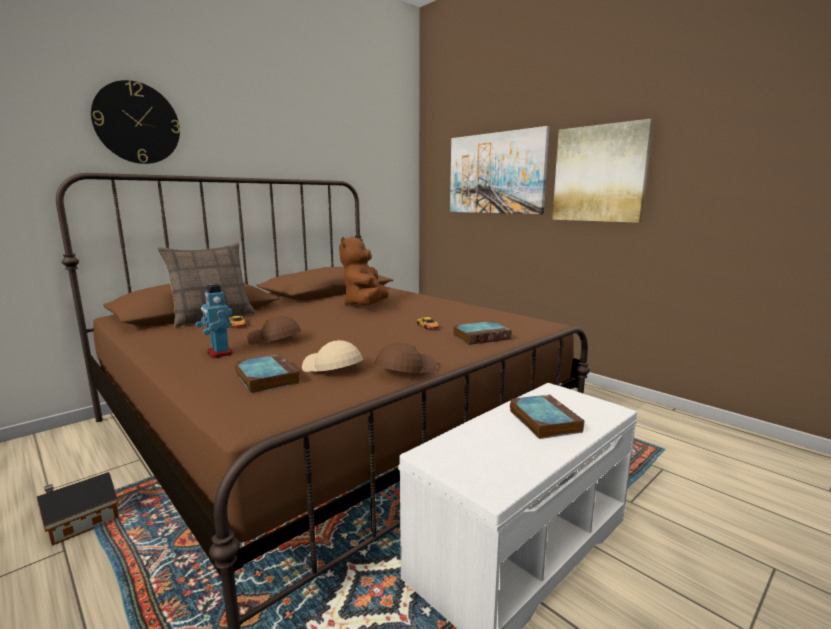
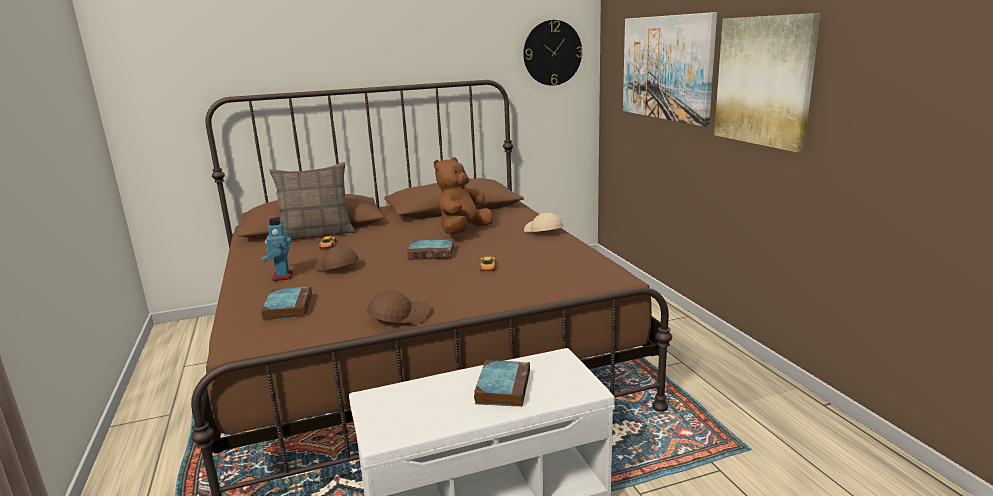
camera: 25 degrees right, 5 degrees up
(79, 523) = (188, 397): toy house -> none
(137, 123) = (272, 45): wall clock -> wall clock (552, 53)
(331, 368) = (344, 305): beige cap -> beige cap (543, 231)
(482, 337) = (521, 287): book -> book (433, 253)

